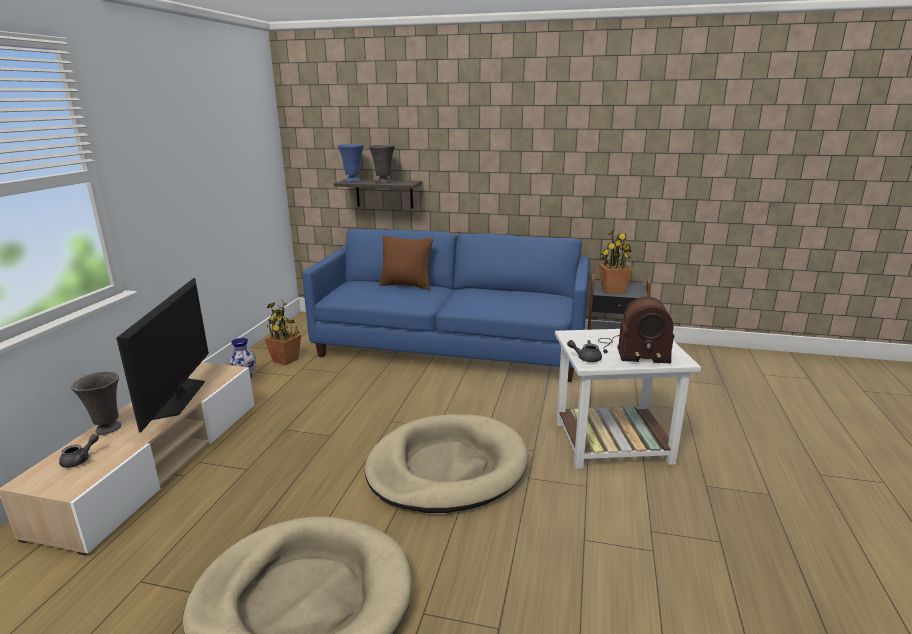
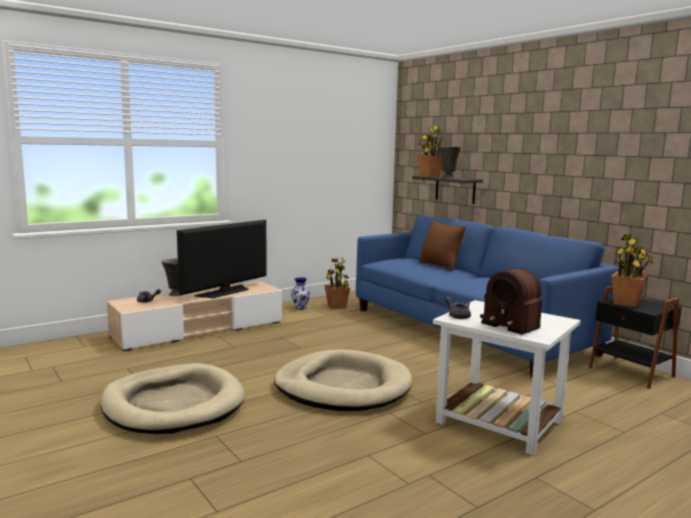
camera: 40 degrees right, 10 degrees down
(353, 181) = (429, 176): blue vase -> potted plant

